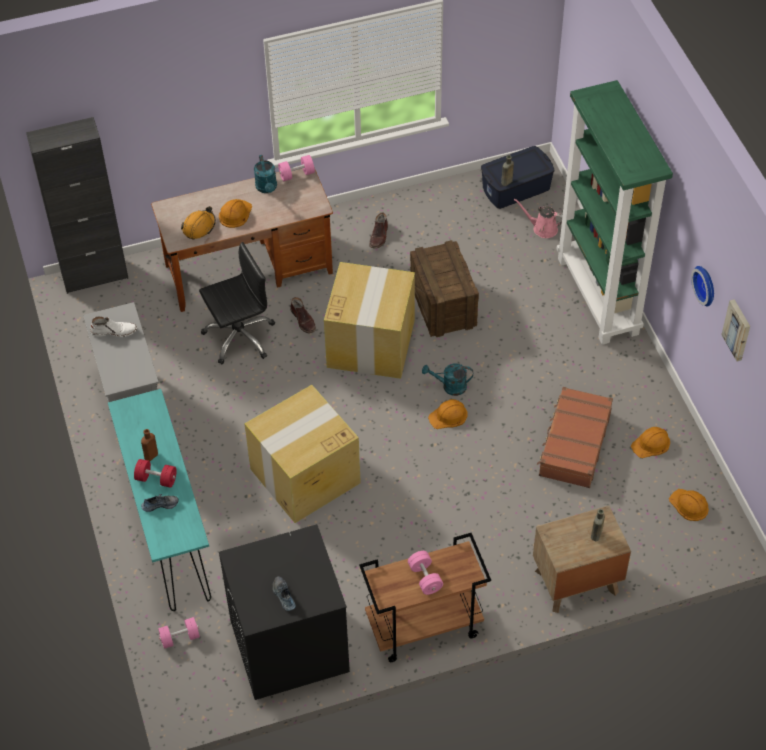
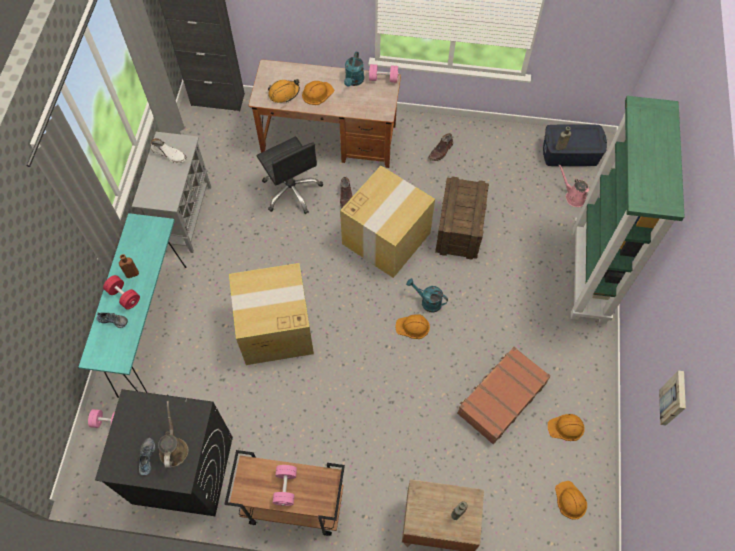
camera: 25 degrees right, 10 degrees up
(239, 336) = (292, 190): black office chair -> black office chair turned 60 degrees clockwise
(305, 577) = (173, 448): none -> brown watering can
(706, 285) = (668, 335): wall clock -> none

